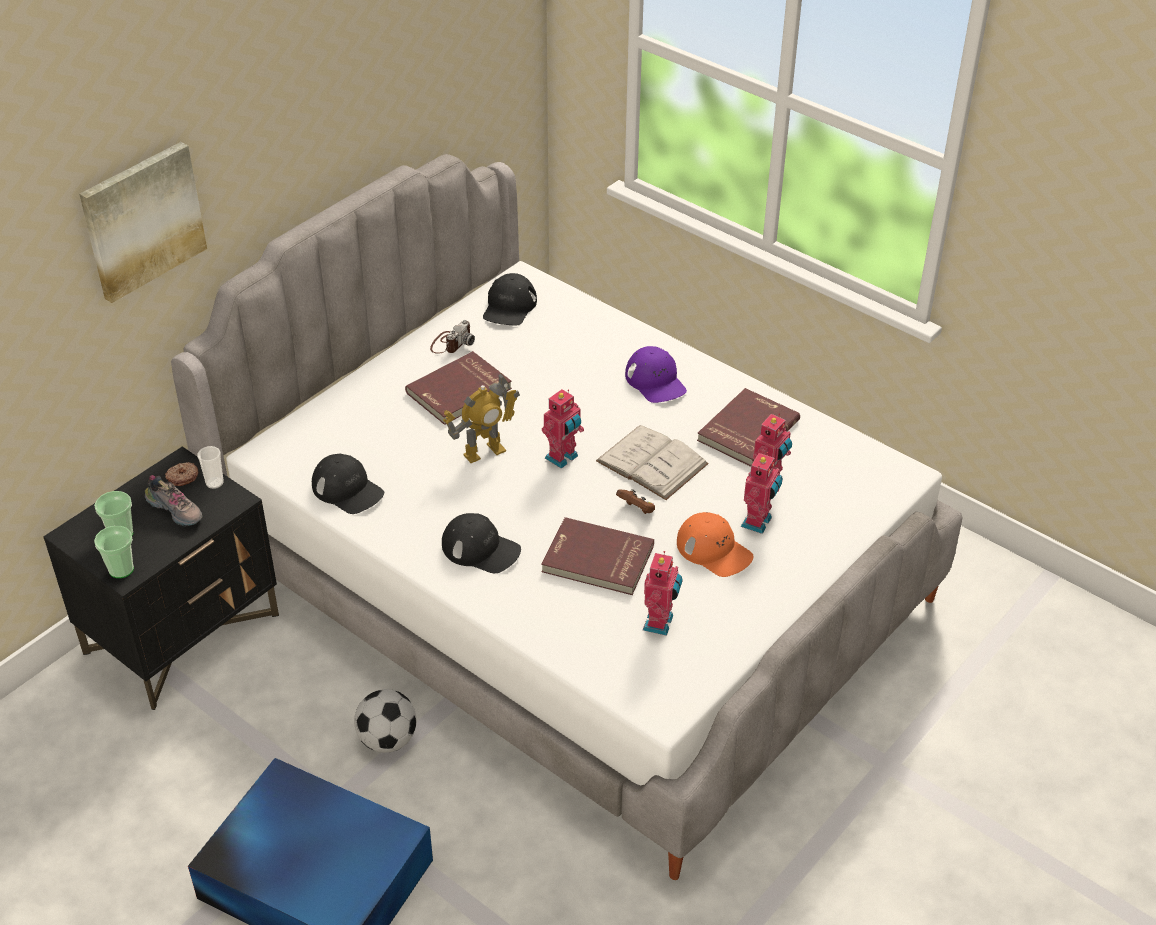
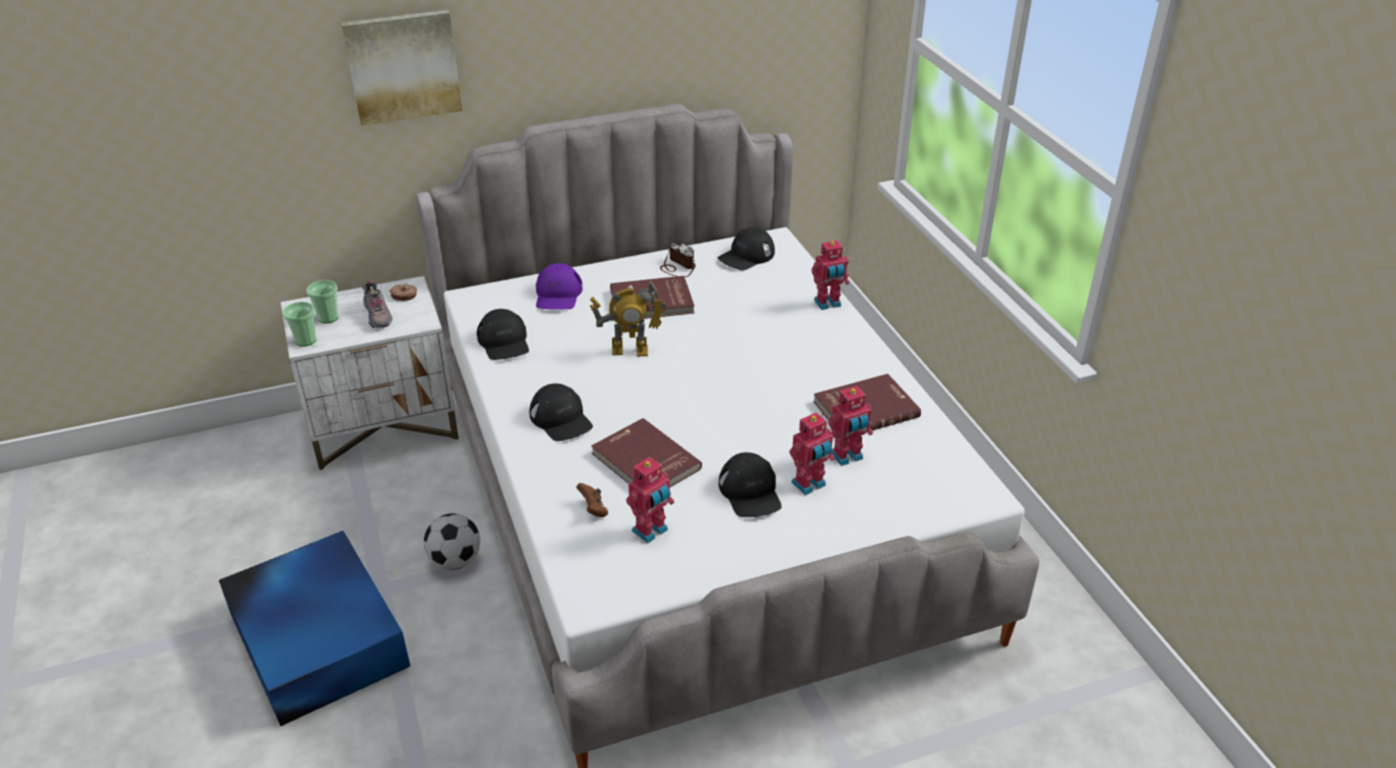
camera: 30 degrees right, 5 degrees down
(183, 633) = (384, 426): black nightstand -> white nightstand
(214, 483) = (421, 306): cup -> none
(451, 343) = (677, 267): camera -> camera turned 105 degrees counterclockwise
(563, 458) = (688, 376): toy robot -> toy robot (828, 304)
(637, 509) = (713, 436): brown game controller -> brown game controller (593, 509)
(652, 462) = (759, 405): white book -> none
(655, 381) = (818, 345): purple cap -> purple cap (558, 294)
(714, 550) = (750, 492): orange cap -> black cap

